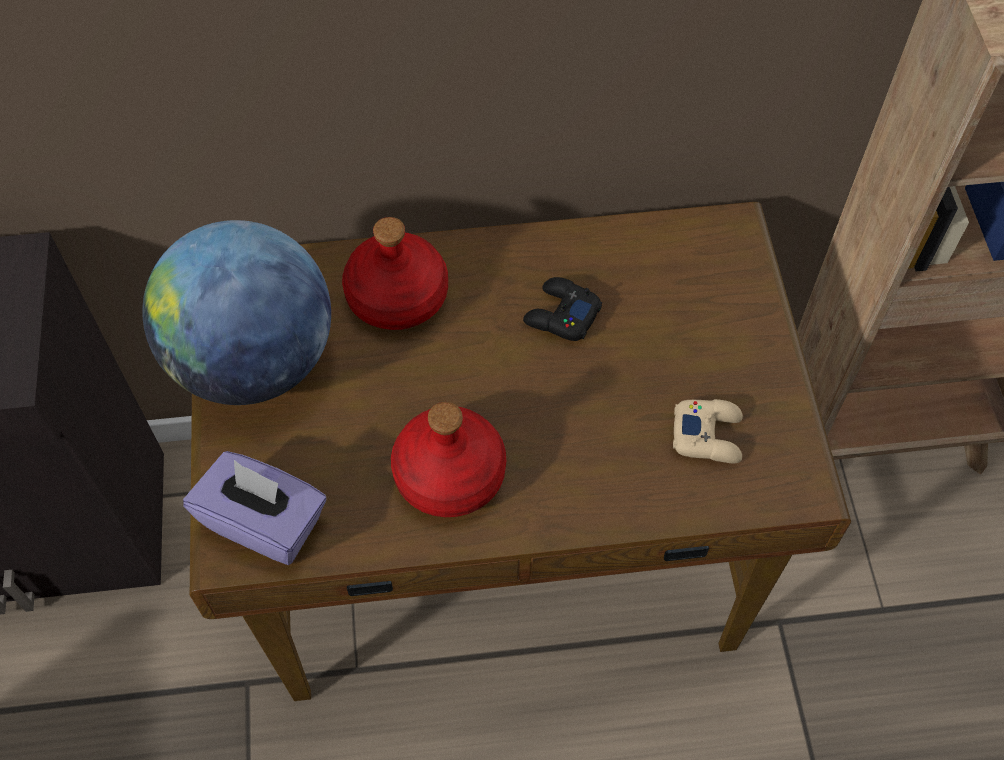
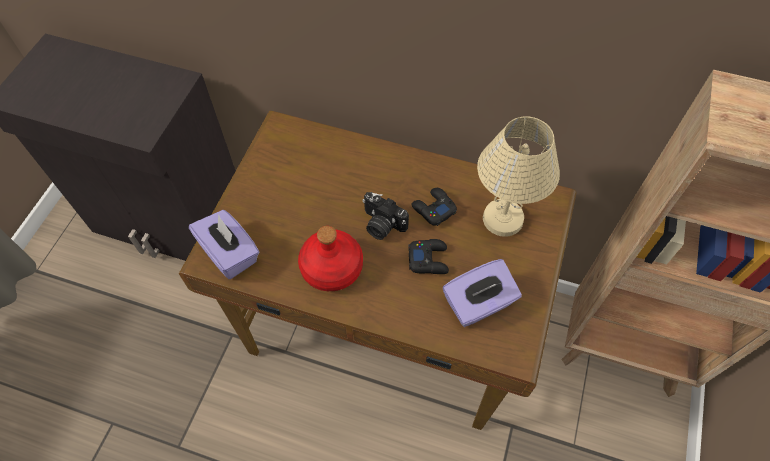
camera: 25 degrees right, 0 degrees up
(254, 361) = (268, 172): globe -> none
(399, 297) = (355, 168): red bottle -> none
(492, 373) = (381, 225): none -> camera
(596, 398) = (428, 259): none -> black game controller
(674, 289) = (502, 218): none -> beige table lamp
(708, 435) = (478, 304): beige game controller -> purple tissue box

